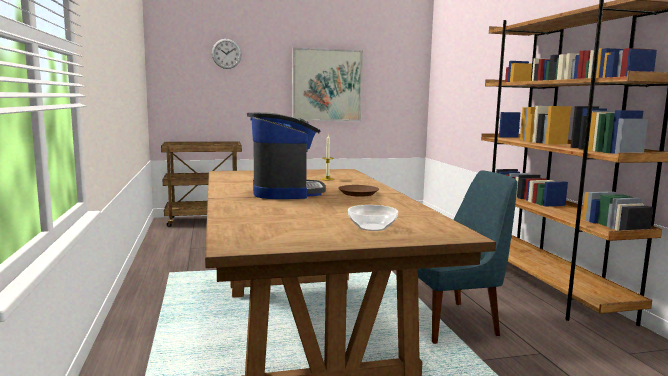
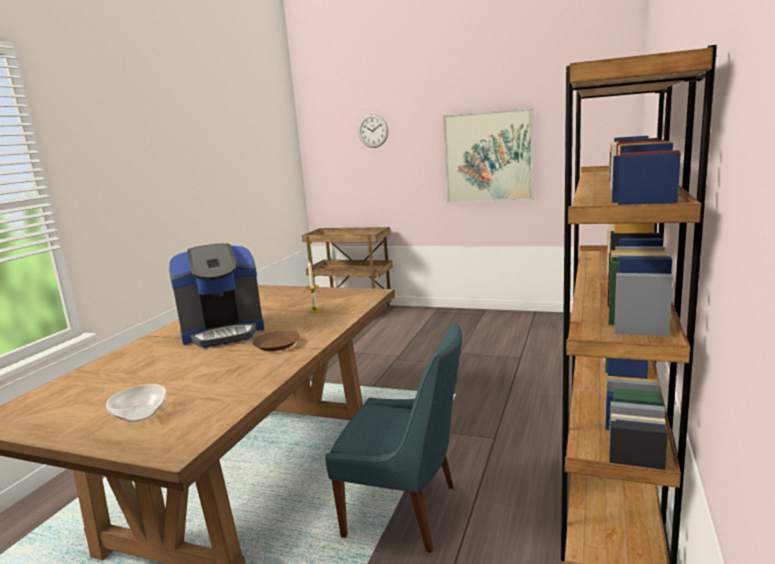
camera: 35 degrees right, 5 degrees up
(286, 191) = (223, 332): coffee machine -> coffee machine turned 45 degrees clockwise

